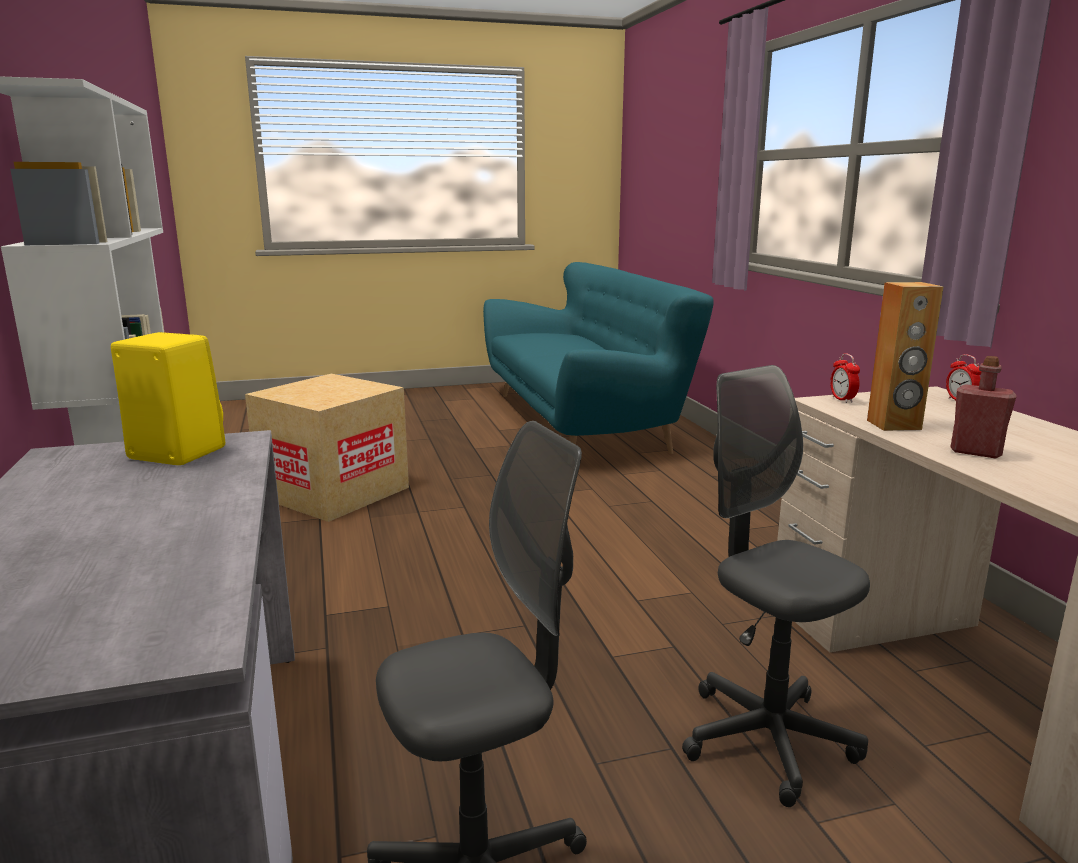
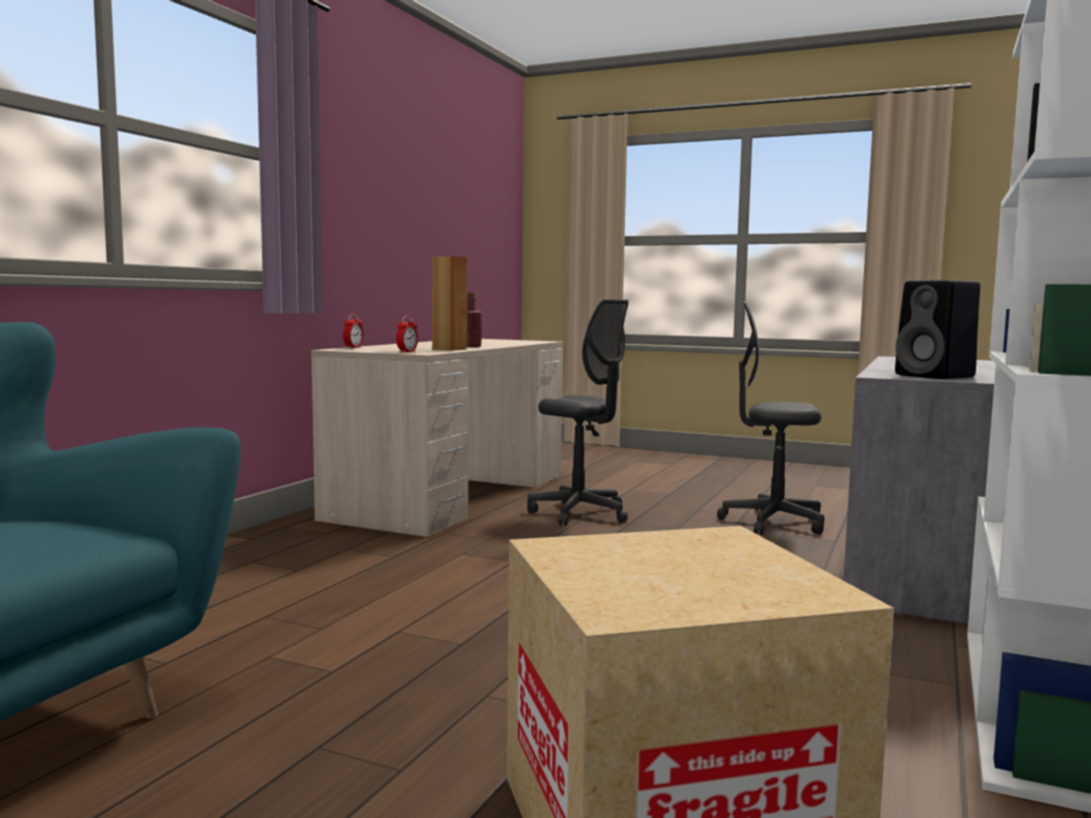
camera: 140 degrees left, 10 degrees down
(174, 453) = (937, 376): yellow speaker -> black speaker
(766, 740) = (580, 513): grey office chair -> grey office chair turned 60 degrees counterclockwise

